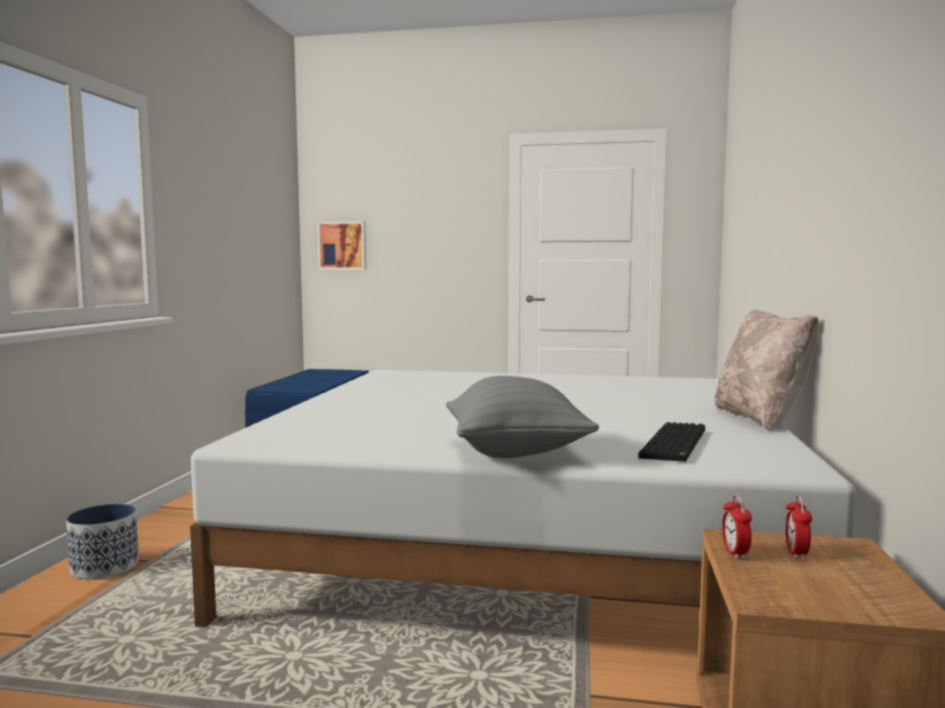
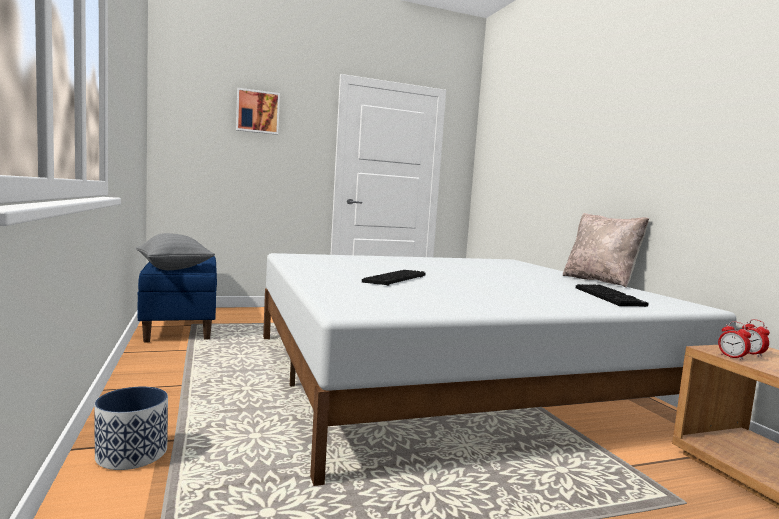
camera: 30 degrees left, 0 degrees up
(342, 245) = (191, 146): picture -> picture (257, 112)
(421, 406) = (396, 279): none -> keyboard
(515, 452) = (551, 307): grey pillow -> grey pillow (174, 269)

